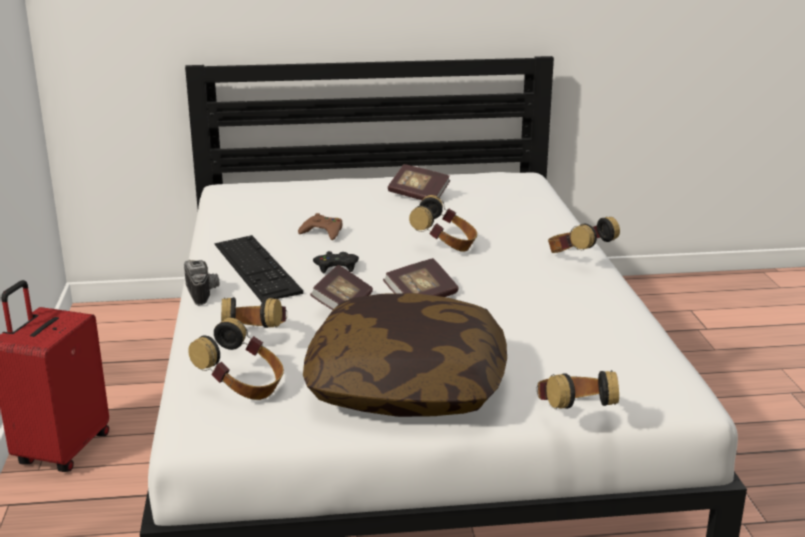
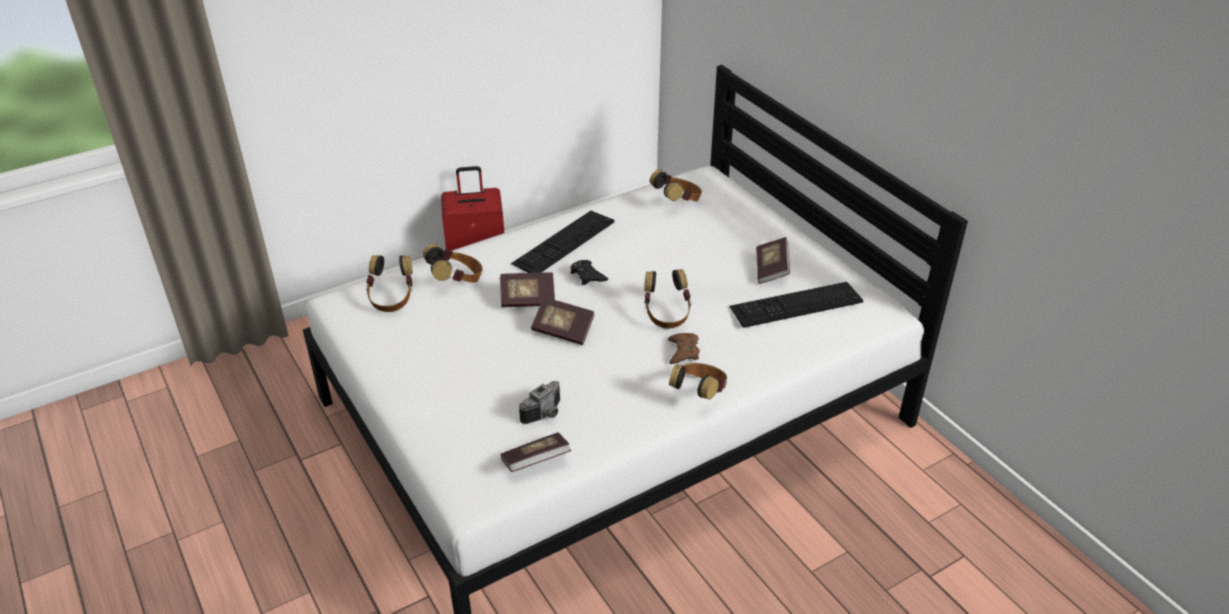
camera: 65 degrees right, 15 degrees up
(204, 293) = (510, 237): camera -> camera (545, 414)
(323, 232) = (651, 248): brown game controller -> brown game controller (683, 351)
(407, 386) = (426, 363): pillow -> none
(483, 196) = (796, 304): none -> keyboard
(572, 416) = (420, 448): headphones -> headphones (677, 202)
(636, 351) = (536, 462): none -> book

